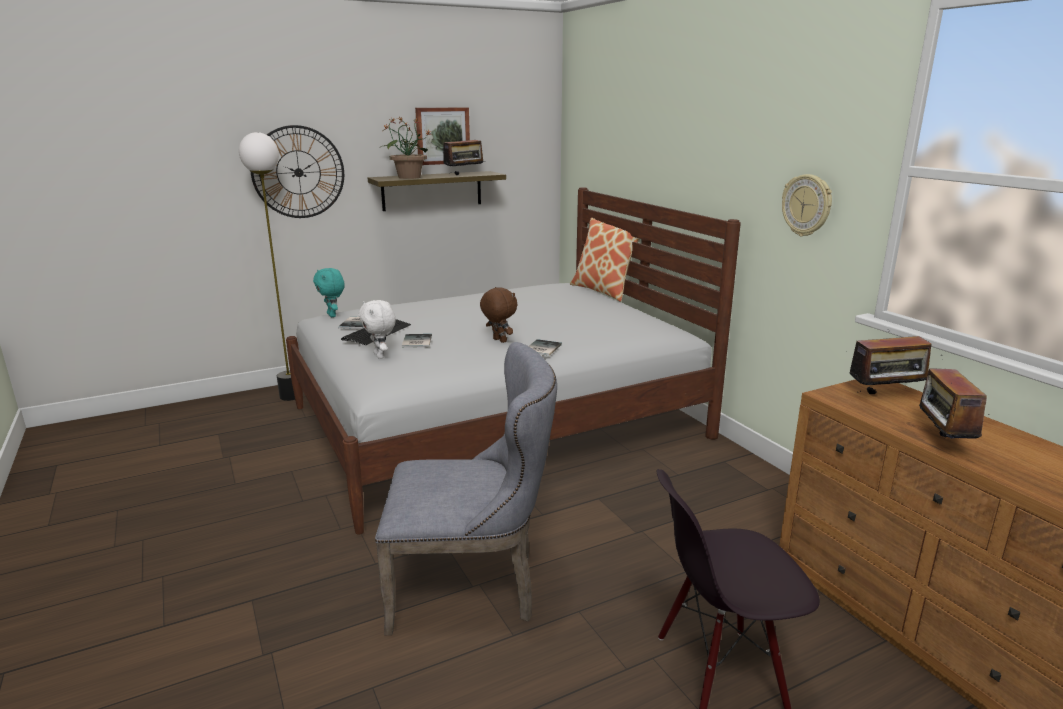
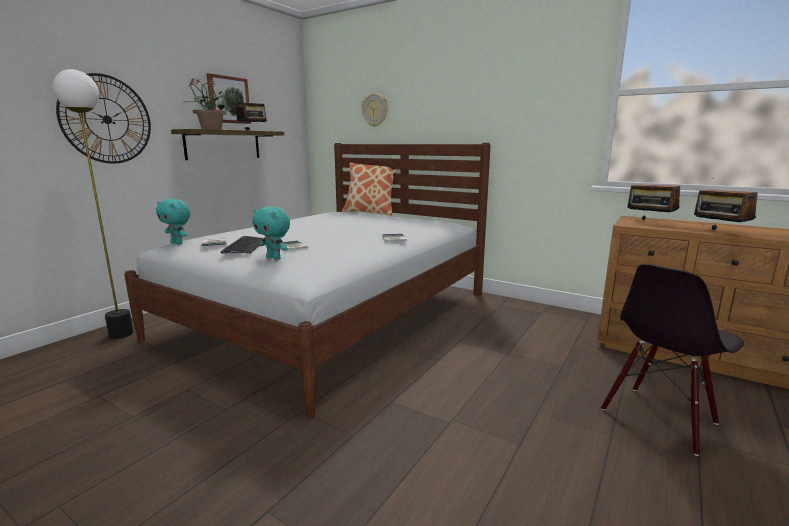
camera: 30 degrees left, 5 degrees down
(380, 356) = (274, 258): white plush toy -> turquoise plush toy
(473, 587) = (451, 423): grey chair -> none
(498, 340) = (355, 238): brown plush toy -> none
(807, 205) = (541, 125): wall clock -> wall clock (375, 110)
(885, 396) = (649, 221): radio -> radio turned 90 degrees clockwise

